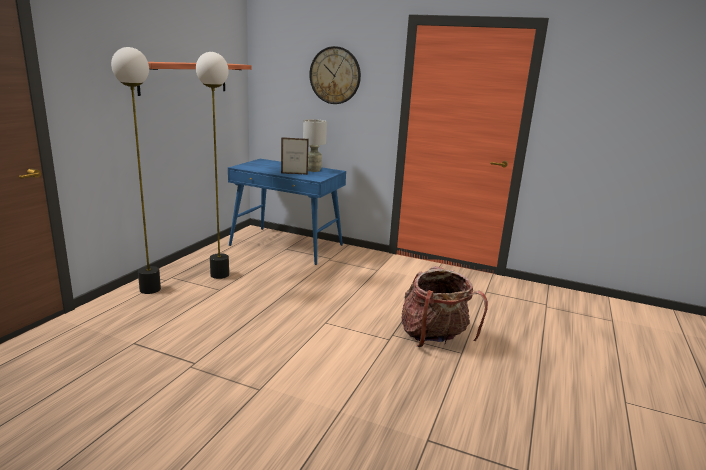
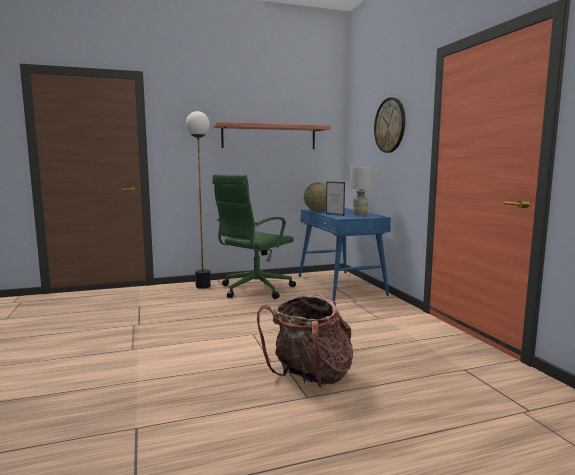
camera: 50 degrees right, 10 degrees down
(219, 275) = (254, 289): floor lamp -> green office chair
(255, 168) = (317, 211): none -> globe

